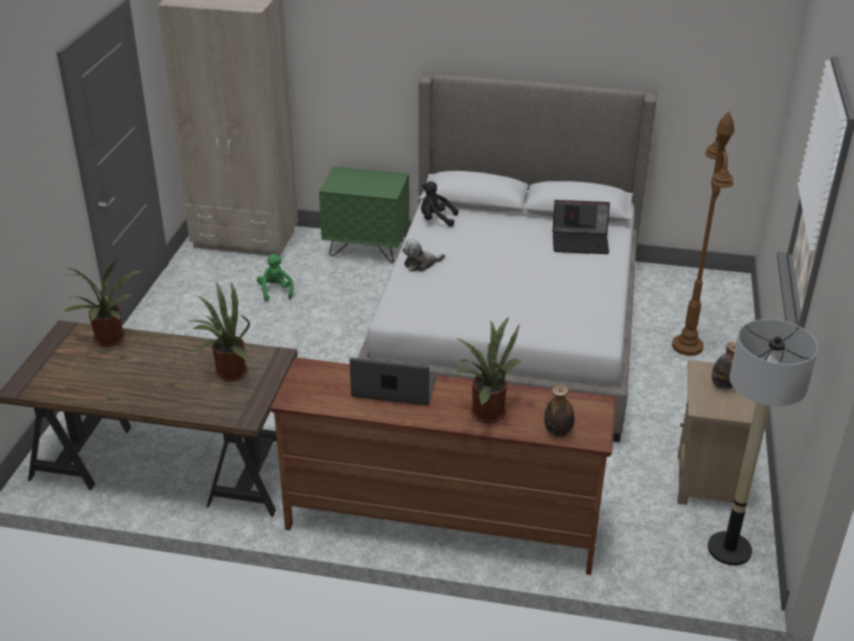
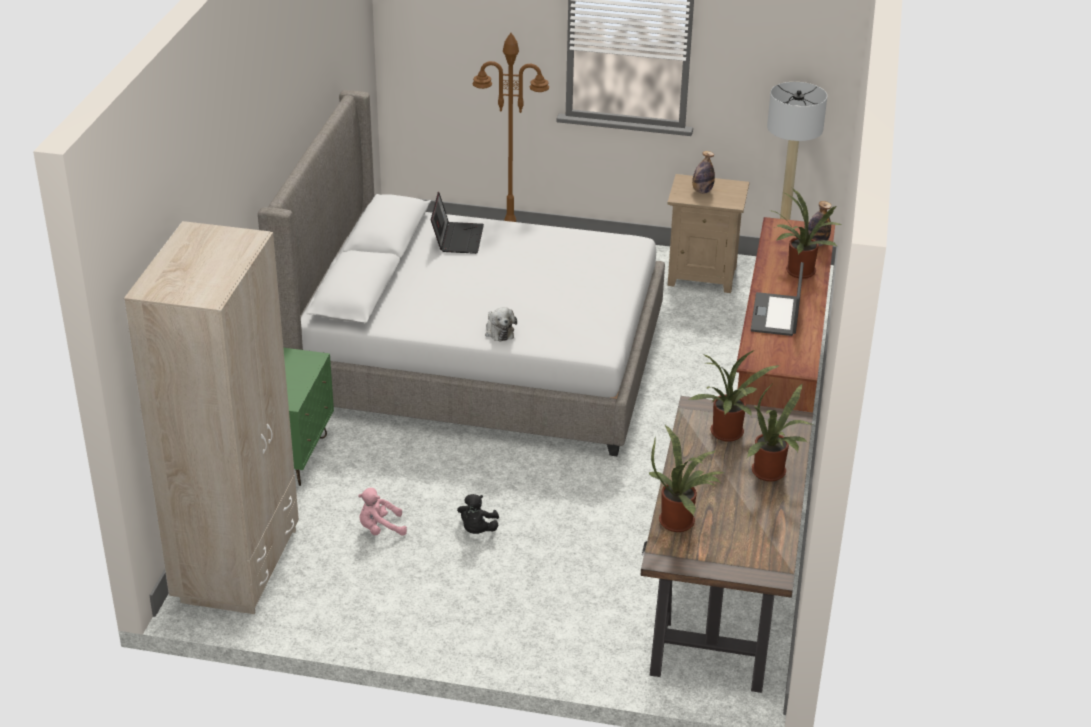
camera: 90 degrees left, 0 degrees up
(161, 396) = (771, 474): none -> potted plant
(275, 291) = (380, 529): green plush toy -> pink plush toy
(436, 220) = (400, 320): black plush toy -> black plush toy (477, 530)

